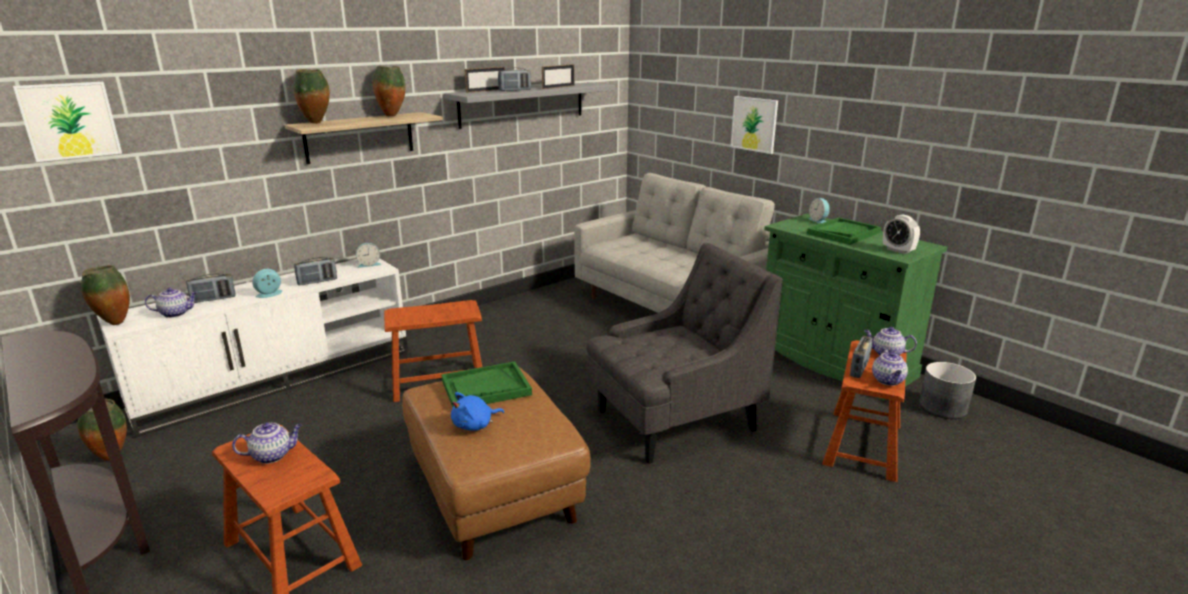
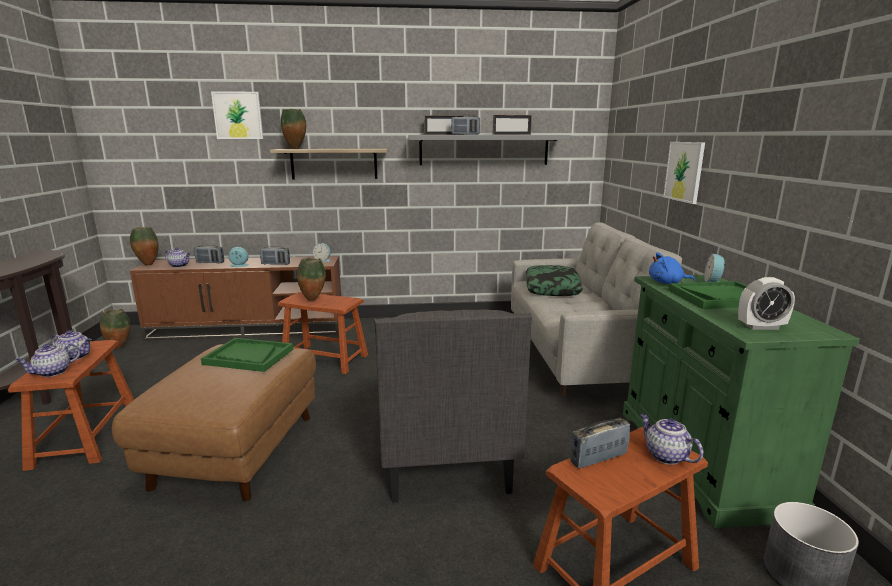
camera: 35 degrees right, 5 degrees down
(69, 121) = (147, 134): picture -> picture (238, 115)
(278, 377) = (249, 328): white tv stand -> brown tv stand
(392, 116) = (356, 148): vase -> vase (313, 299)
(475, 425) = (192, 379): blue plush toy -> blue plush toy (667, 283)
(631, 248) = (552, 288): none -> pillow
(673, 421) = (444, 452): grey armchair -> grey armchair turned 75 degrees clockwise
(888, 381) = (613, 486): teapot -> teapot (52, 373)
(898, 250) = (761, 327): alarm clock -> alarm clock turned 90 degrees counterclockwise

